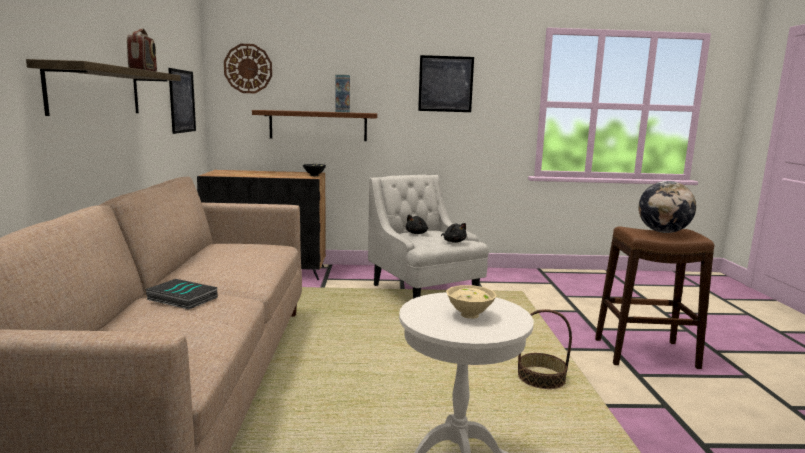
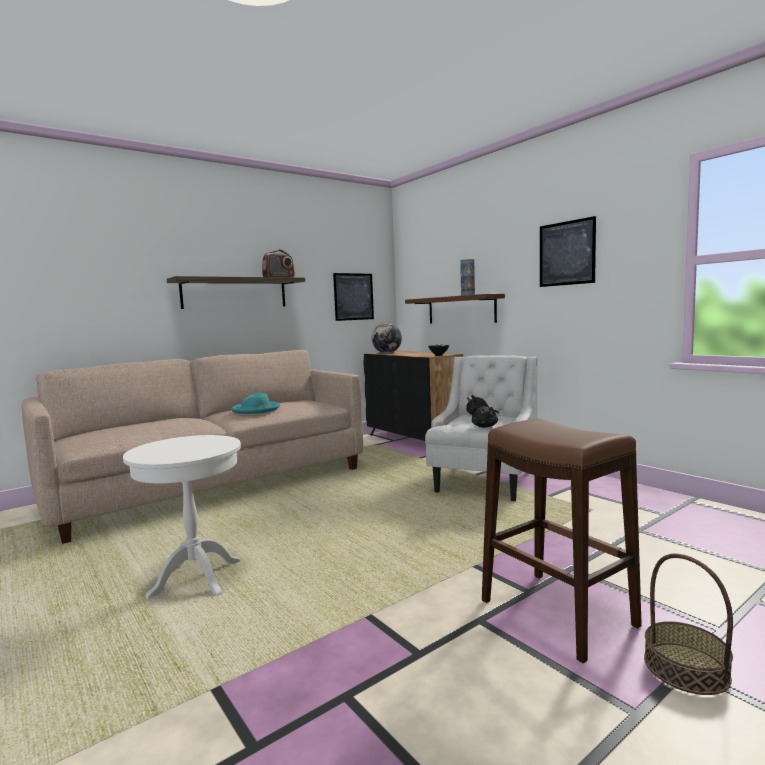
camera: 55 degrees right, 5 degrees down
(181, 299) = (180, 418): book -> none
(228, 266) = (256, 410): none -> turquoise hat
(248, 68) = (417, 265): wall clock -> none
(469, 315) = (180, 448): beige bowl -> none
(541, 378) = (384, 572): basket -> basket (686, 668)
(663, 232) = (561, 431): globe -> globe (387, 353)

